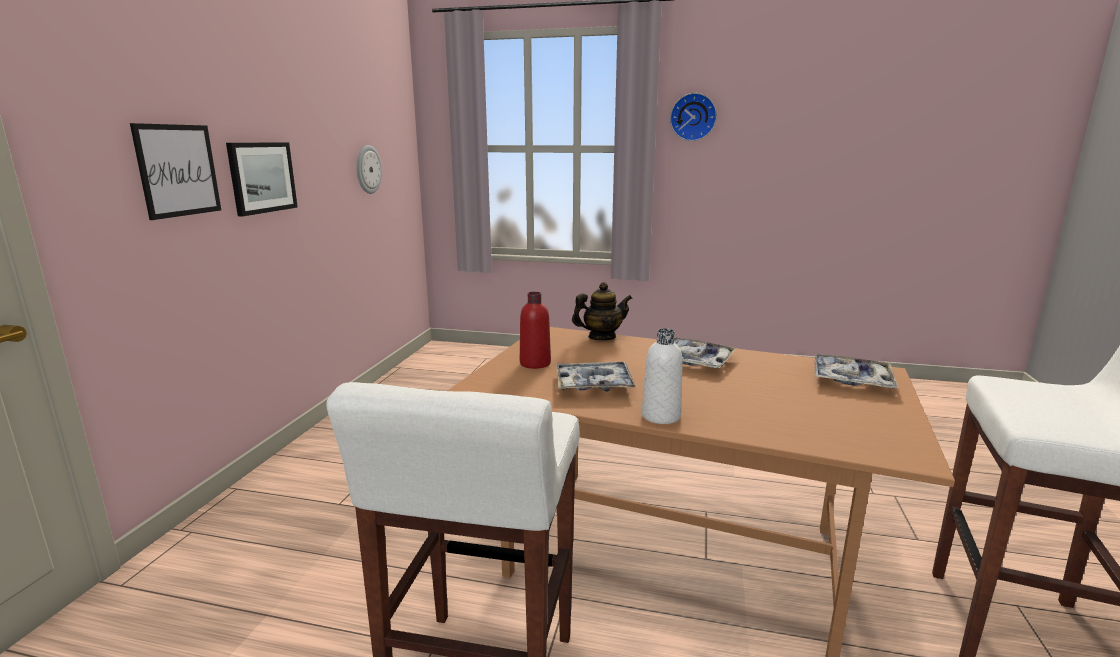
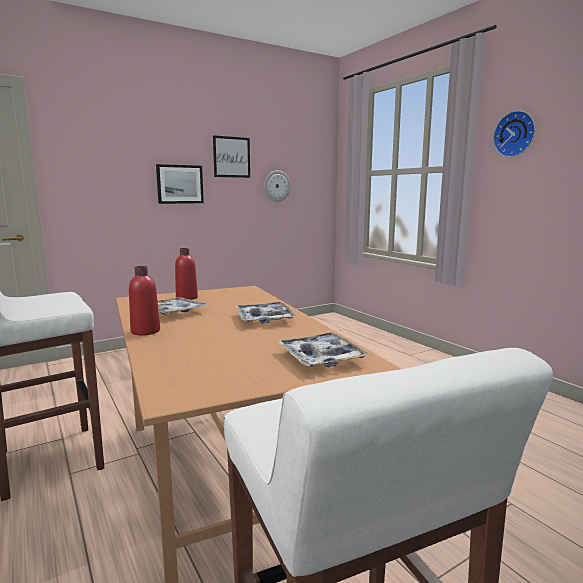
camera: 45 degrees right, 5 degrees down
(178, 170) = (121, 176): picture -> picture (231, 157)
(601, 337) = (262, 297): teapot -> none
(661, 416) = (145, 331): white bottle -> red bottle

